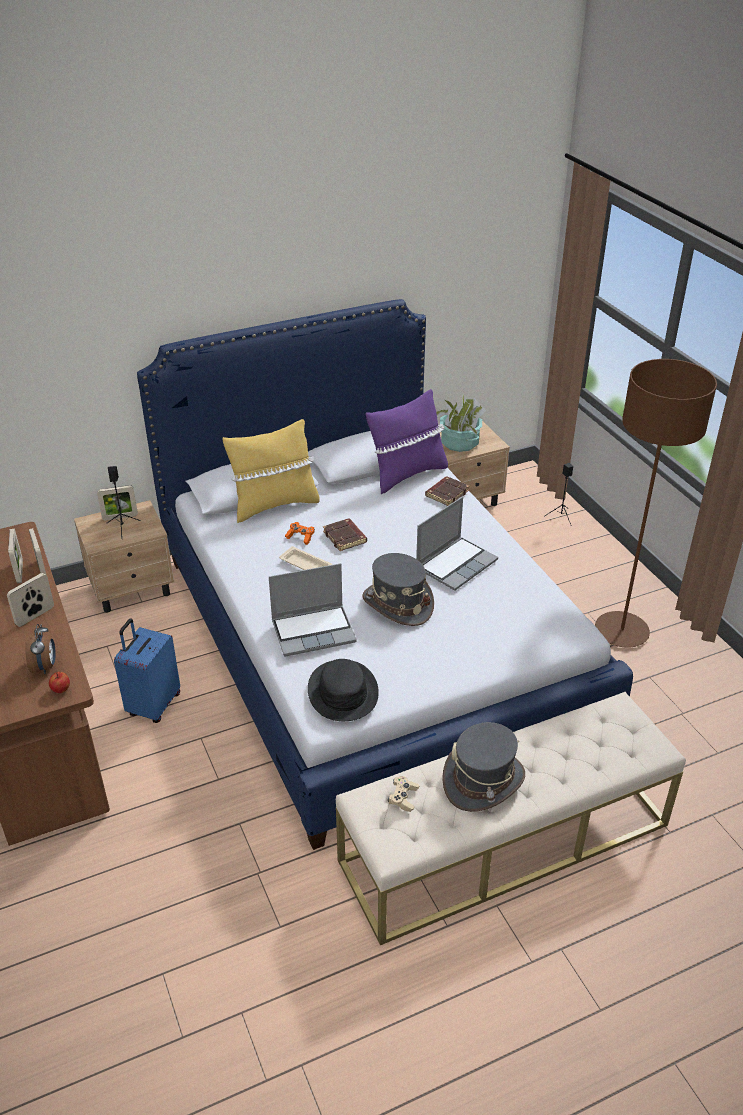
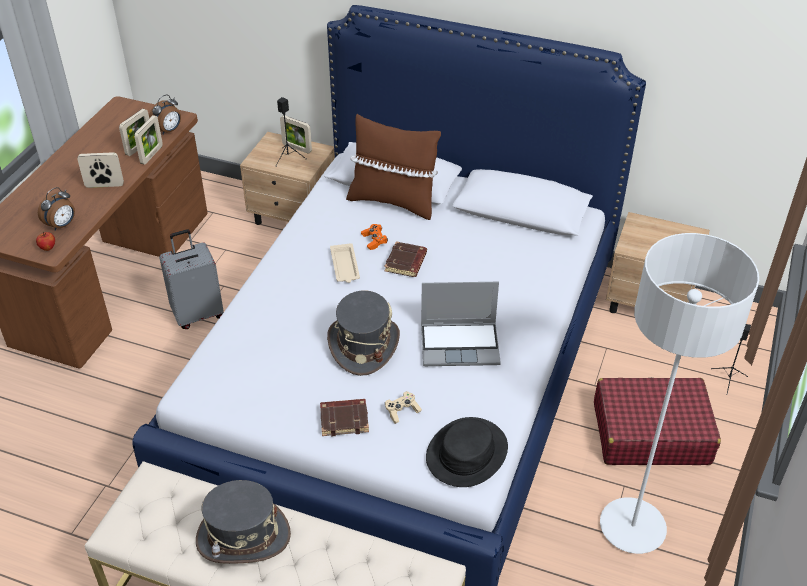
camera: 45 degrees right, 5 degrees up
(27, 546) = (168, 131): none -> alarm clock
(153, 705) = (198, 314): blue suitcase -> grey suitcase
(274, 505) = (393, 201): yellow pillow -> brown pillow
(314, 631) = (273, 322): laptop -> none
(342, 692) = (224, 384): black hat -> black hat (466, 453)
(403, 798) = (174, 500): beige game controller -> beige game controller (402, 411)
(407, 474) = (537, 239): purple pillow -> none
(446, 493) = (547, 277): brown book -> brown book (344, 419)
(459, 443) = (654, 240): potted plant -> none
(561, 573) = (650, 433): none -> red suitcase
(621, 631) = (632, 527): brown floor lamp -> grey floor lamp

